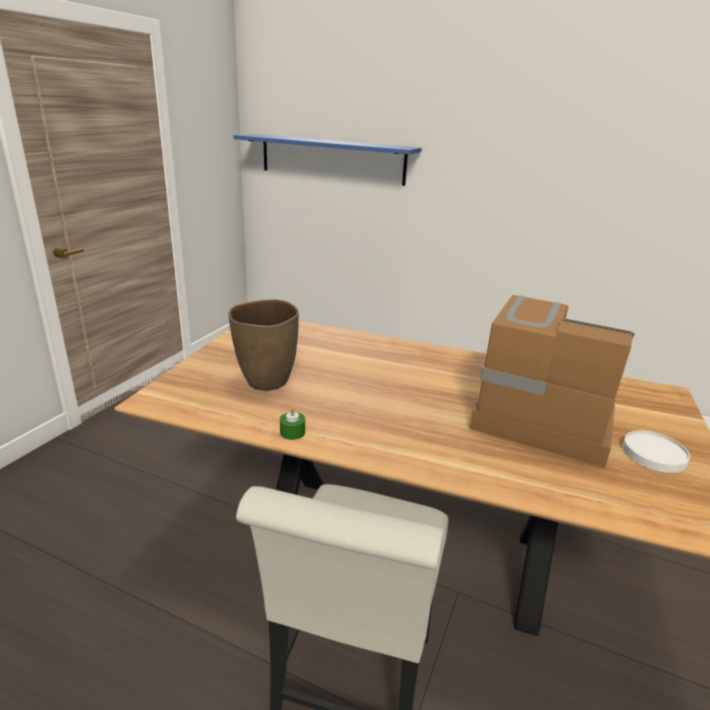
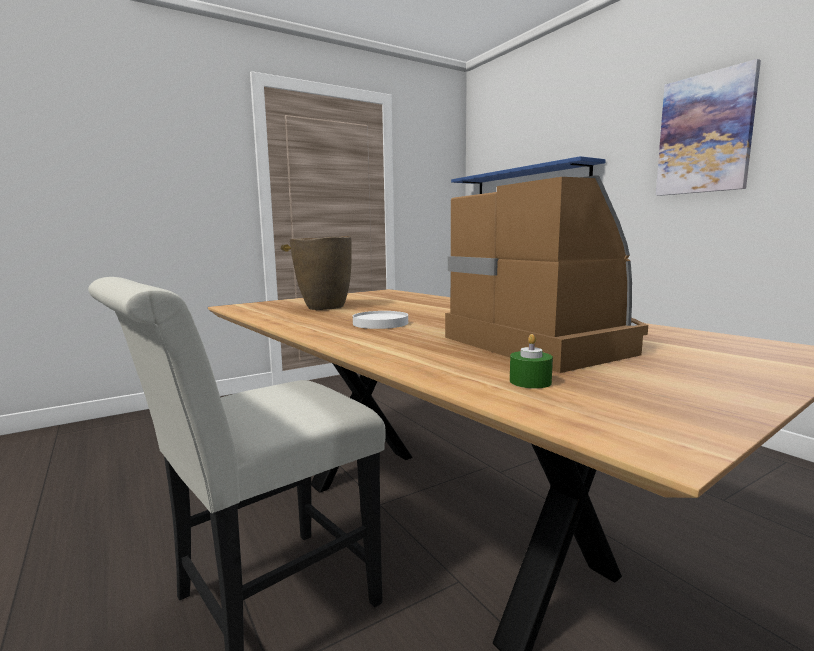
camera: 35 degrees right, 15 degrees down
(292, 432) = (286, 323): green candle -> green candle (530, 382)
(516, 147) = (705, 134): none -> picture
(654, 454) = (668, 377): white plate -> white plate (380, 323)

